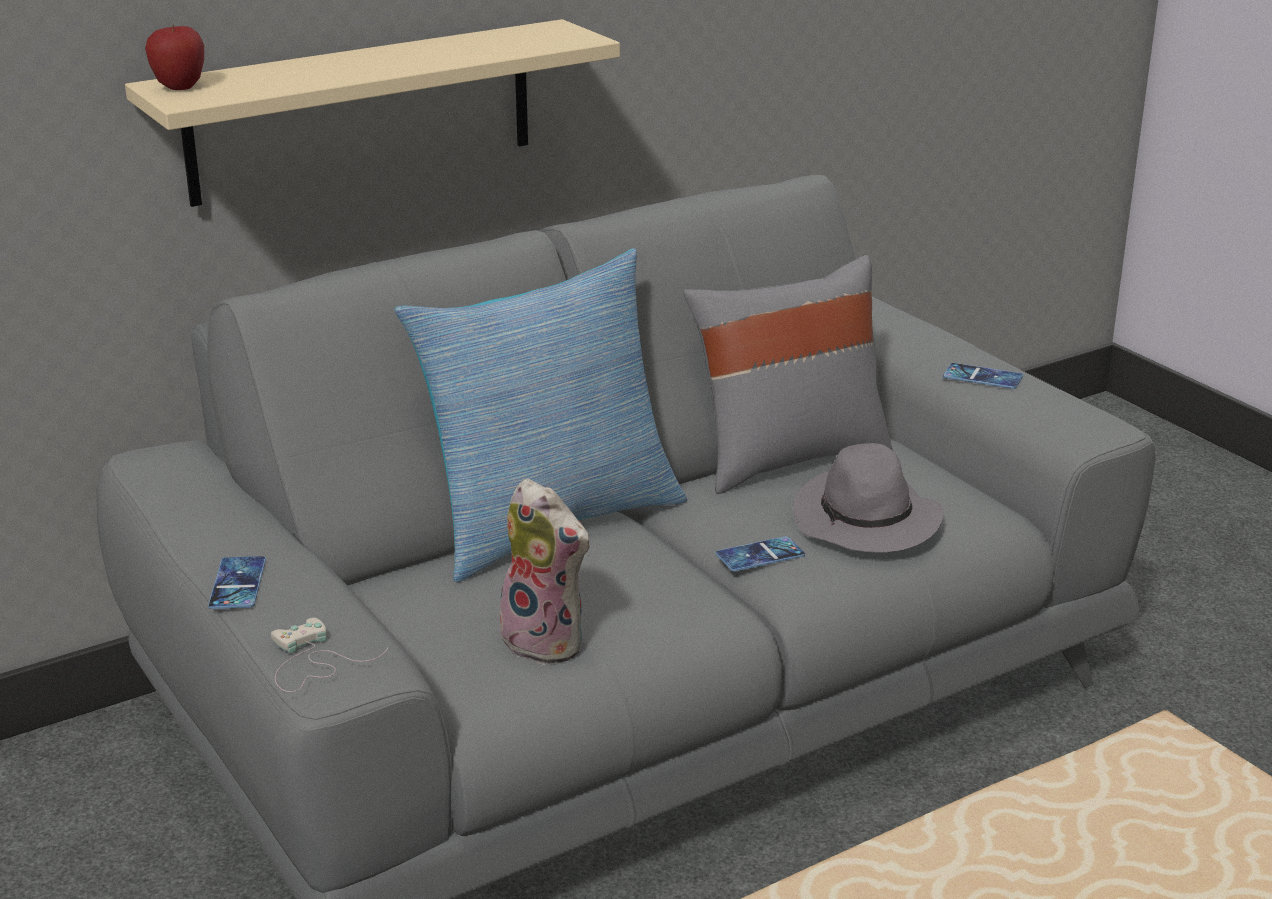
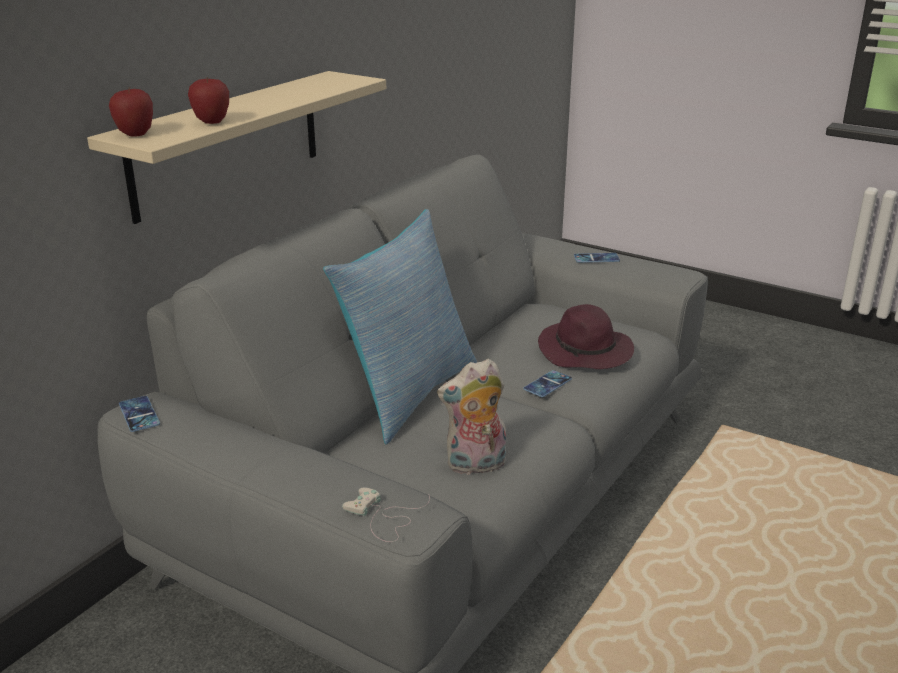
camera: 25 degrees left, 0 degrees up
(237, 583) = (282, 479): phone -> phone (139, 414)
(291, 82) = (211, 122): none -> apple
(548, 641) = (475, 466): plush toy -> plush toy turned 150 degrees clockwise
(787, 457) = (508, 326): grey pillow -> none
(867, 522) = (586, 352): grey hat -> purple hat

